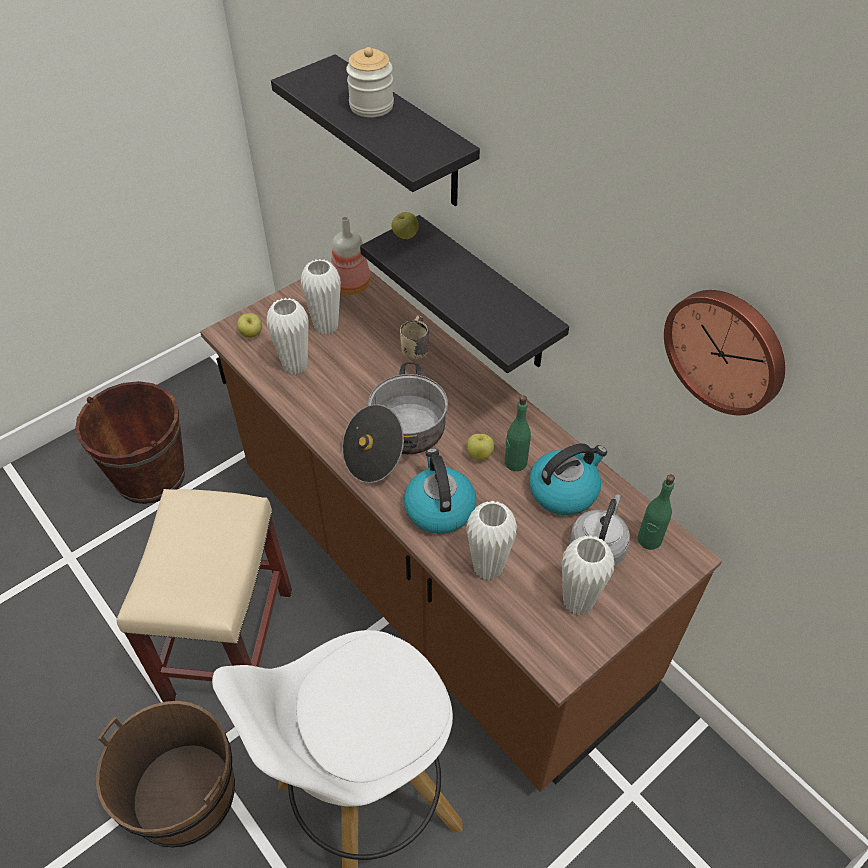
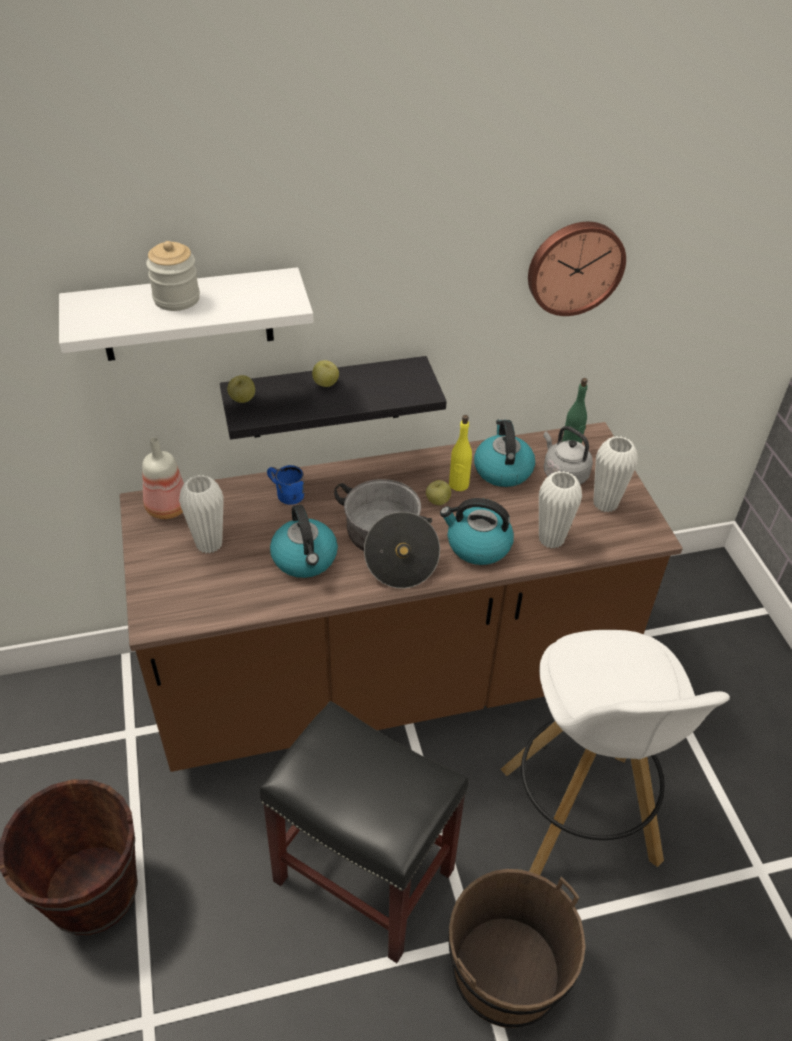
camera: 65 degrees left, 5 degrees down
(230, 642) = (362, 875): beige stool -> black stool
(251, 334) = (172, 603): apple -> apple (326, 384)
(295, 365) = (244, 584): white vase -> none
(345, 391) = (305, 559): none -> kettle
(404, 134) = (186, 315): black shelf -> white shelf
(413, 346) = (284, 495): beige mug -> blue mug
(515, 462) = (458, 484): green bottle -> yellow bottle

